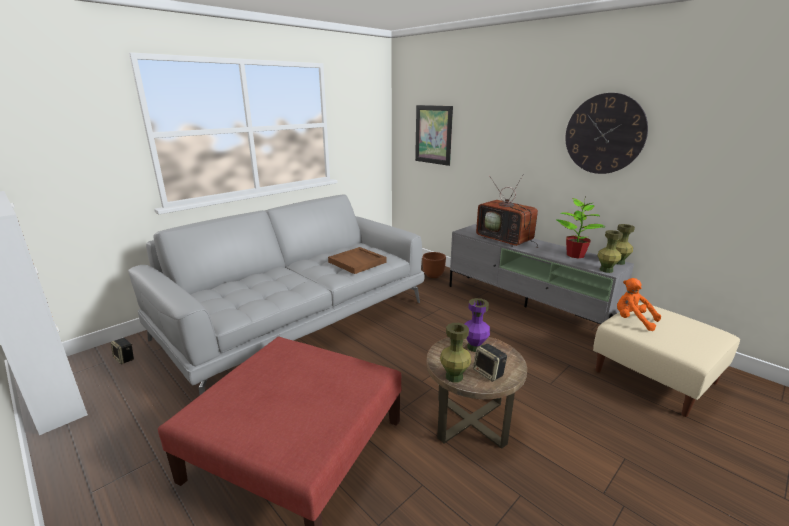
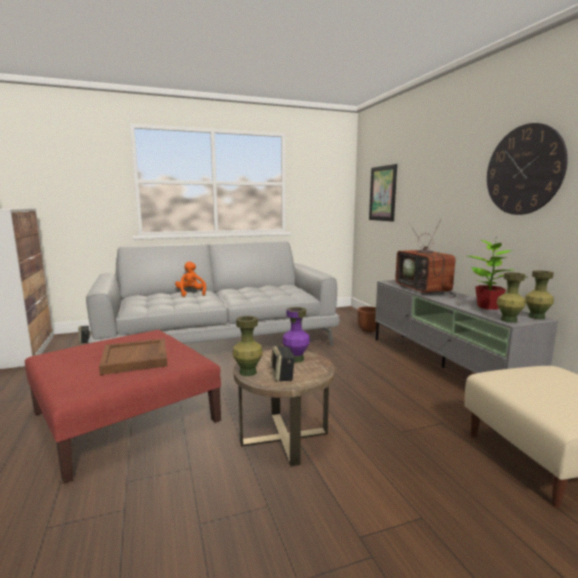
camera: 25 degrees right, 10 degrees down
(358, 262) = (270, 294): brown tray -> brown tray (136, 359)
(632, 320) = (516, 375): orange plush toy -> orange plush toy (191, 293)

